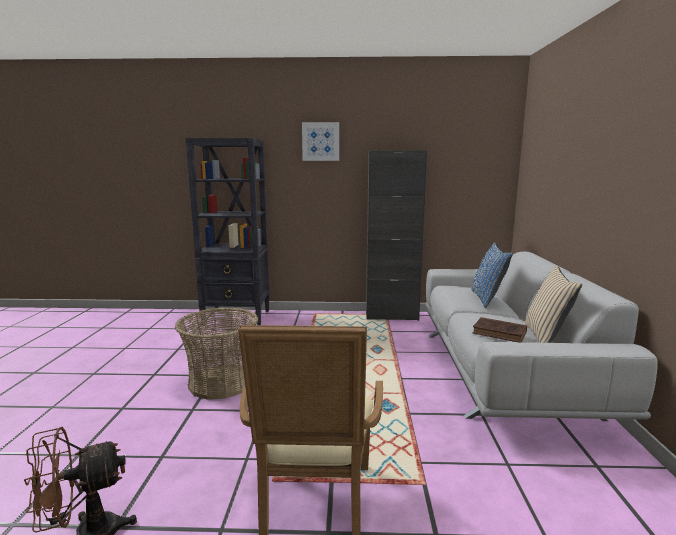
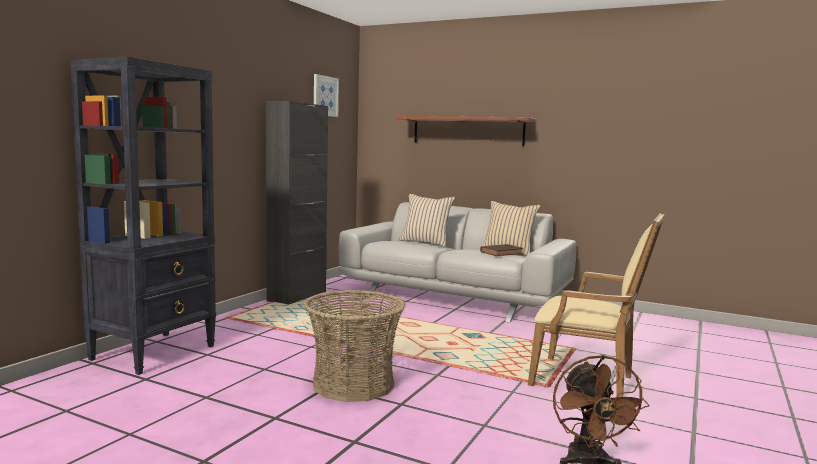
camera: 65 degrees left, 5 degrees down
(320, 141) = (219, 83): picture -> picture (325, 96)
(487, 299) = (425, 242): blue pillow -> beige pillow
(582, 170) = (467, 131): none -> shelf

